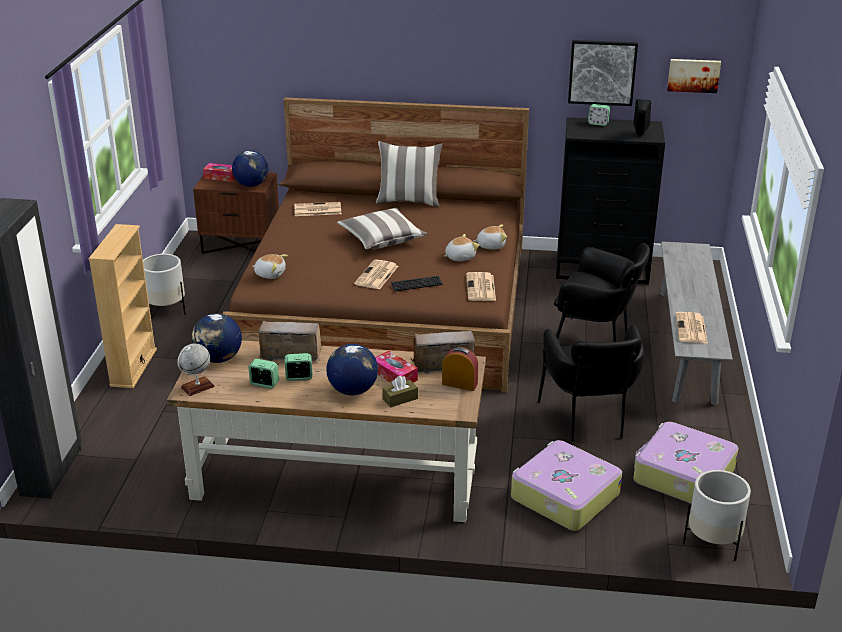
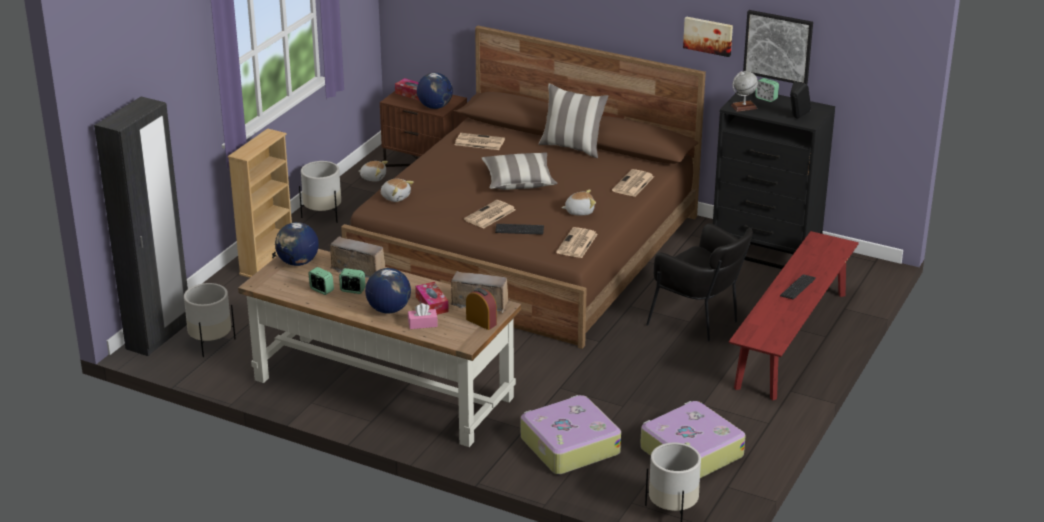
camera: 20 degrees right, 0 degrees up
(117, 468) = (211, 343): none -> white planter
(197, 387) = (267, 282): globe -> globe (743, 107)
(400, 399) = (422, 324): brown tissue box -> pink tissue box
(491, 245) = (618, 205): plush toy -> plush toy (373, 177)
(589, 421) = (640, 389): black armchair -> none
(687, 345) = (792, 340): grey bench -> red bench
(691, 329) = (765, 320): newspaper -> newspaper (633, 184)
(693, 75) = (869, 63): picture -> picture (708, 35)
(694, 293) = (797, 288): none -> keyboard

